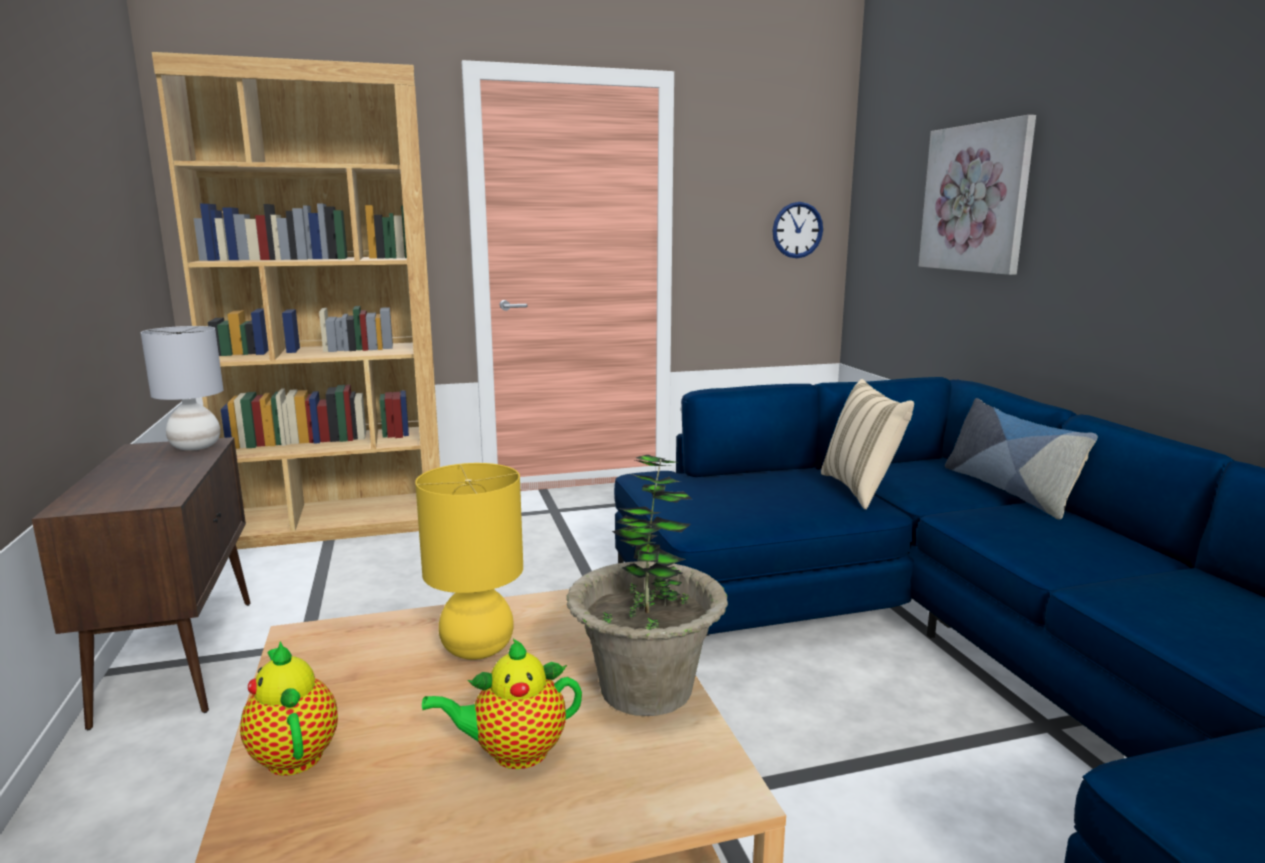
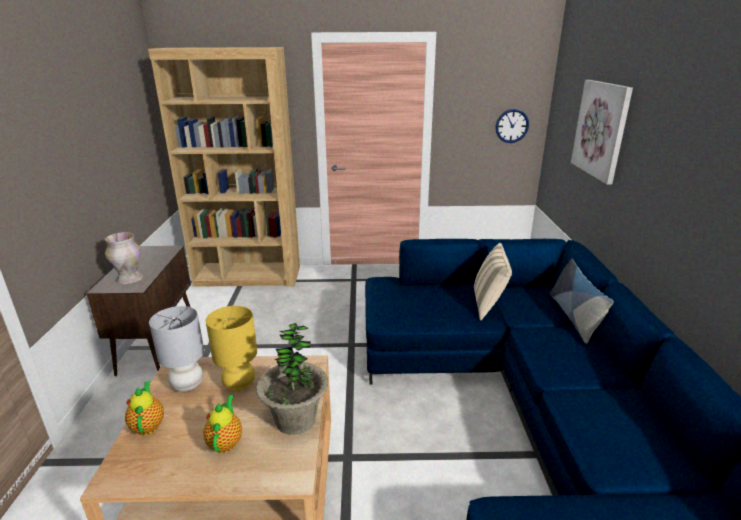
camera: 15 degrees right, 10 degrees up
(133, 490) = (129, 279): none -> vase
(196, 447) = (165, 251): grey table lamp -> grey table lamp (187, 385)
(513, 753) = (226, 442): teapot -> teapot turned 90 degrees clockwise

